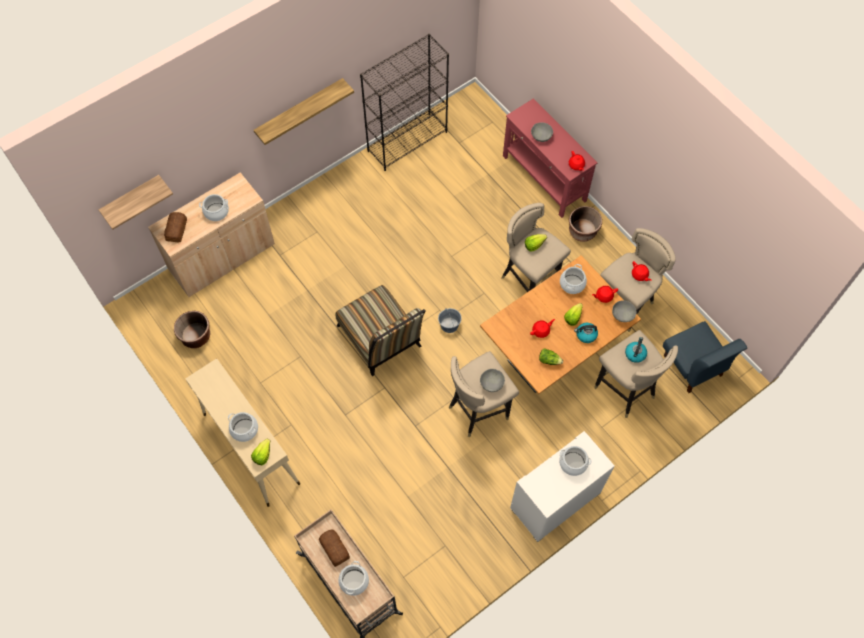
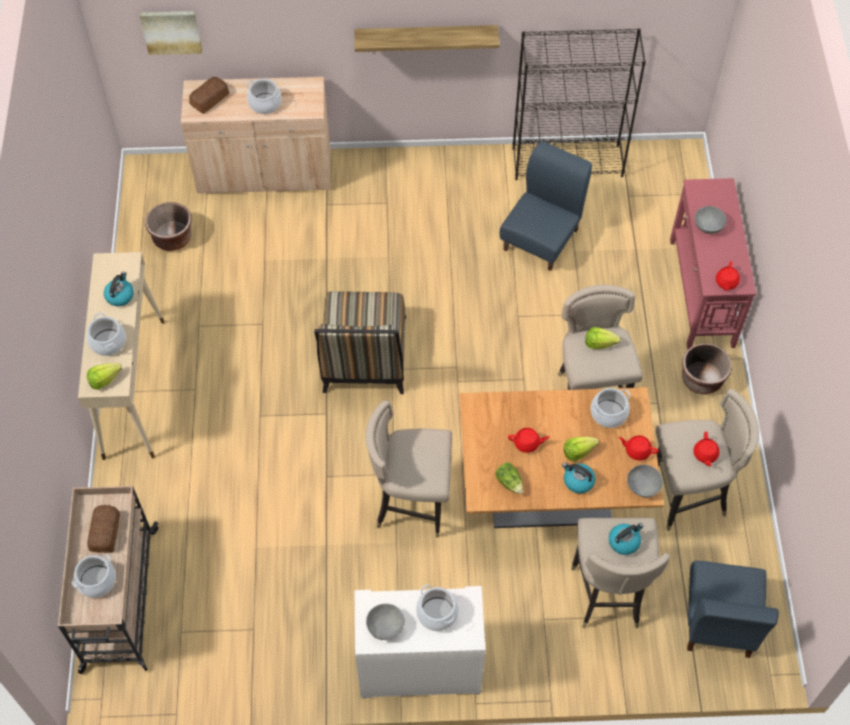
camera: 35 degrees right, 5 degrees down
(132, 198) = (171, 31): shelf -> picture
(226, 395) = (120, 295): none -> kettle
(429, 199) = (541, 239): none -> blue chair
(449, 325) = (454, 390): grey bucket -> none
(491, 383) = (421, 467): grey bowl -> grey bowl (385, 626)

